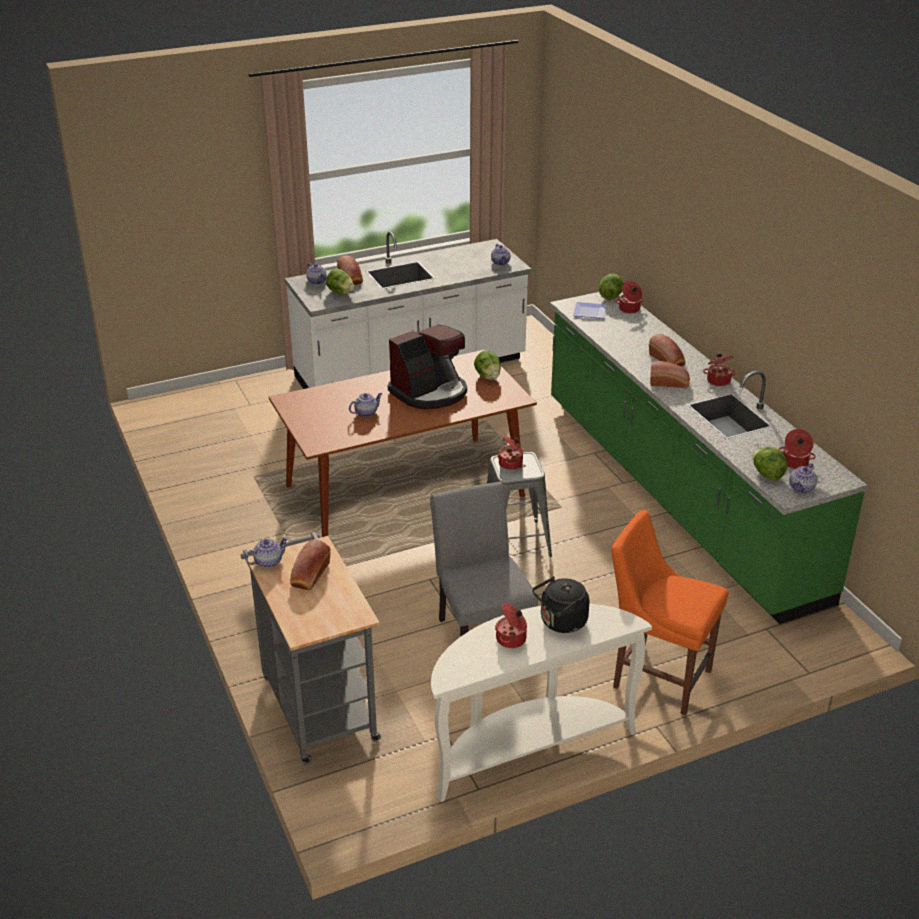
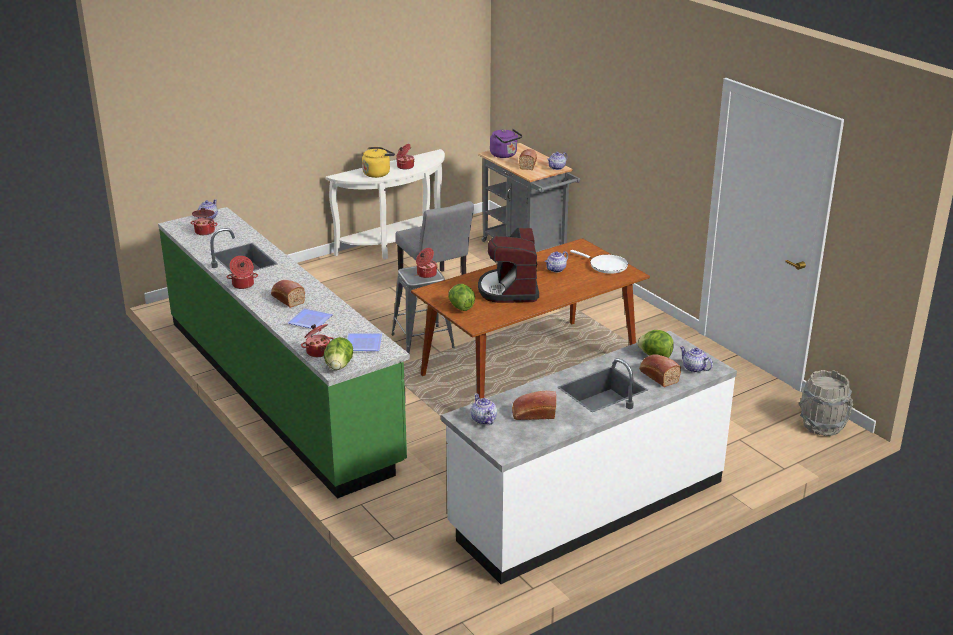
camera: 170 degrees right, 5 degrees down
(165, 408) = (822, 425): none -> grey bucket
(307, 412) = (606, 266): none -> white frying pan
(335, 608) = (505, 155): none -> purple kettle
(430, 392) = (509, 289): coffee machine -> coffee machine turned 45 degrees counterclockwise
(561, 623) = (377, 173): black kettle -> yellow kettle
(642, 336) = (308, 321): none -> plate
(657, 676) = (316, 278): orange chair -> none
(669, 383) = (289, 279): bread -> bread (533, 414)
(767, 474) = (230, 223): lettuce -> none

